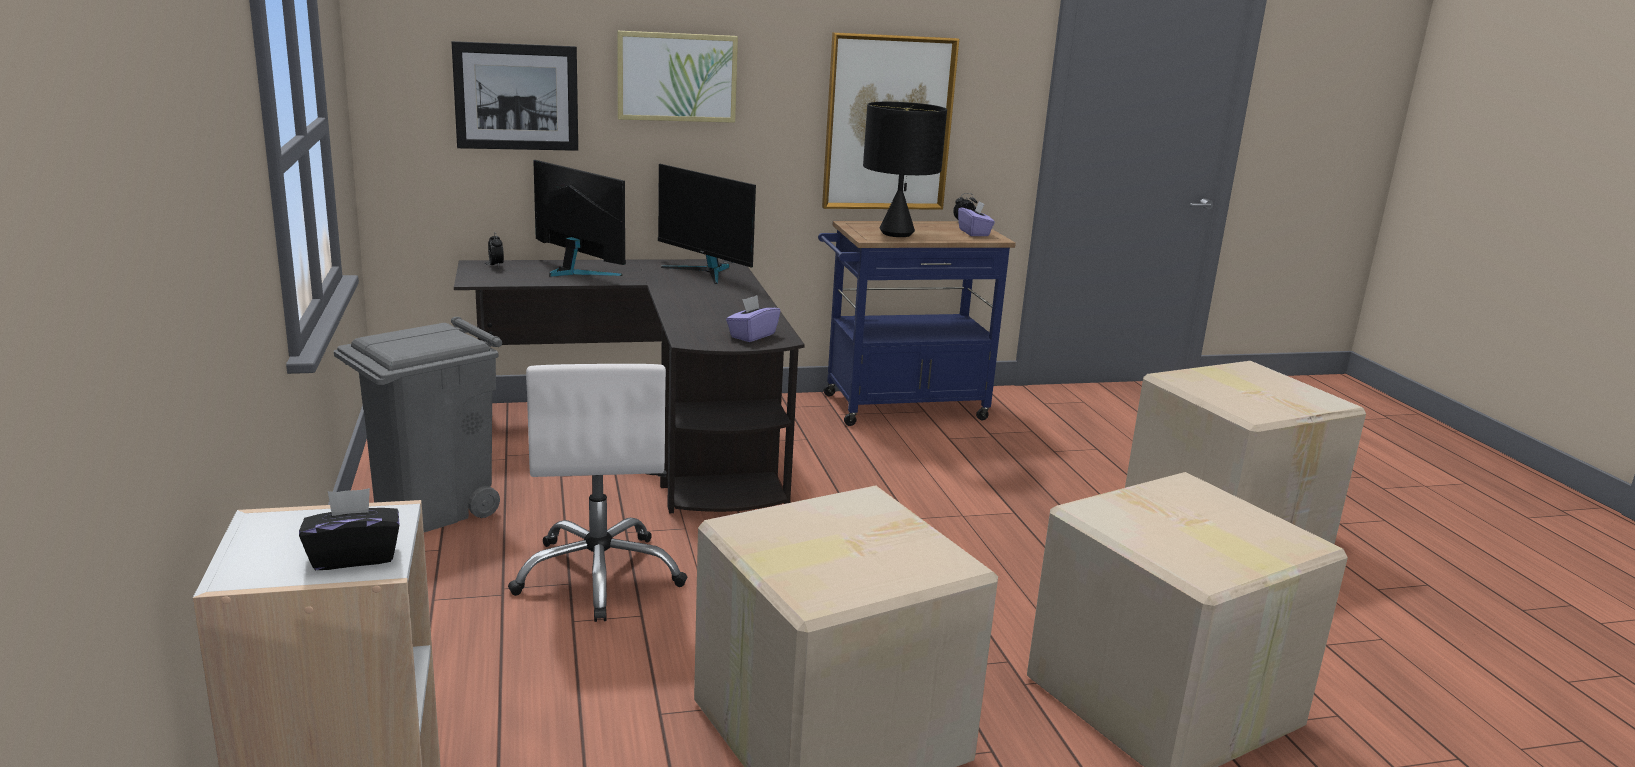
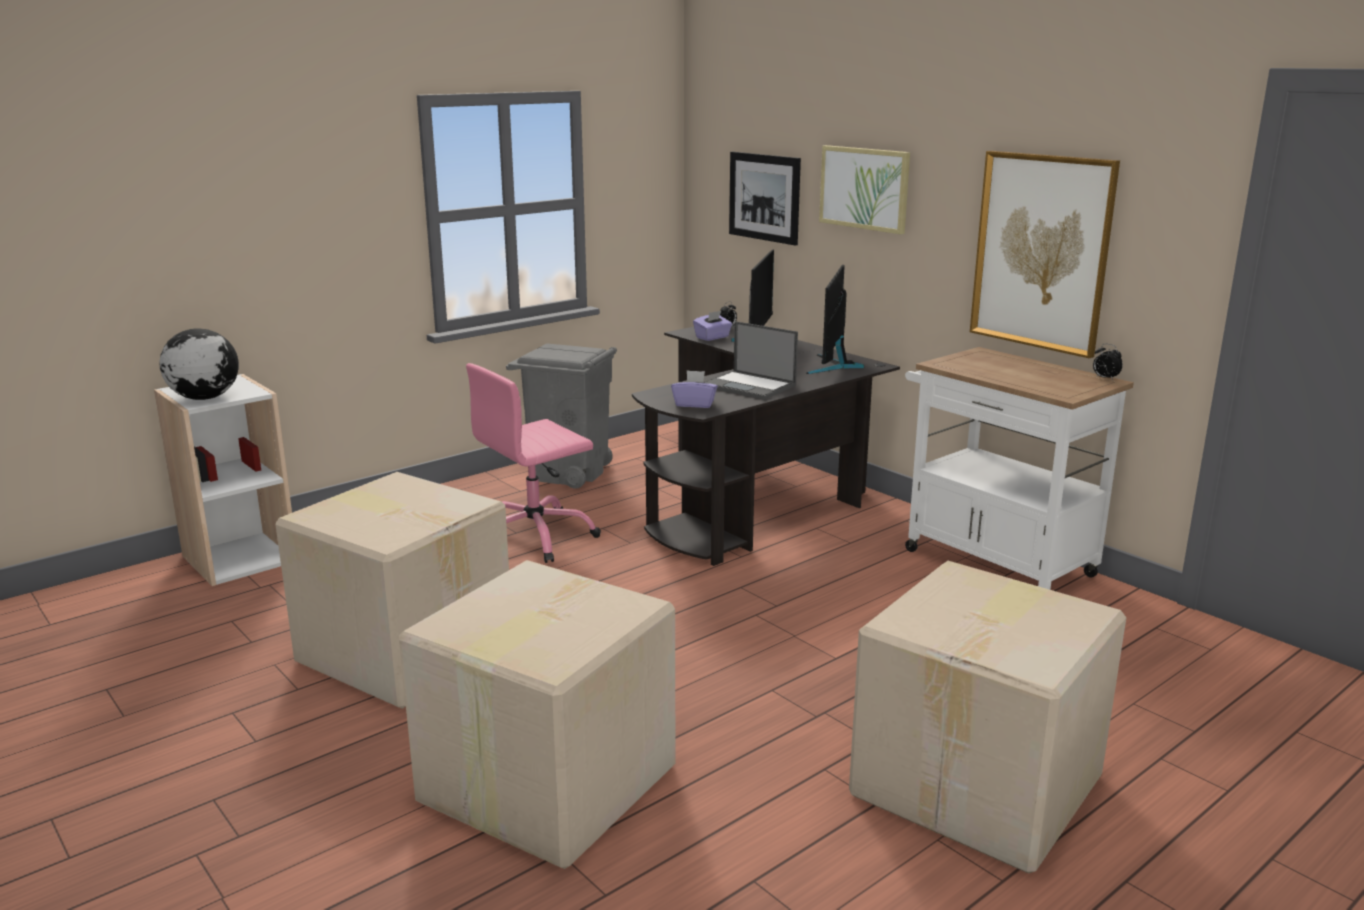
camera: 65 degrees right, 0 degrees up
(354, 557) = (204, 398): black tissue box -> globe
(599, 575) = (535, 537): white office chair -> pink office chair
(723, 307) = (750, 386): none -> laptop
(896, 234) = (982, 367): black table lamp -> none
(899, 407) = (993, 561): blue cart -> white cart
(974, 233) = (1068, 387): purple tissue box -> purple tissue box (712, 337)

